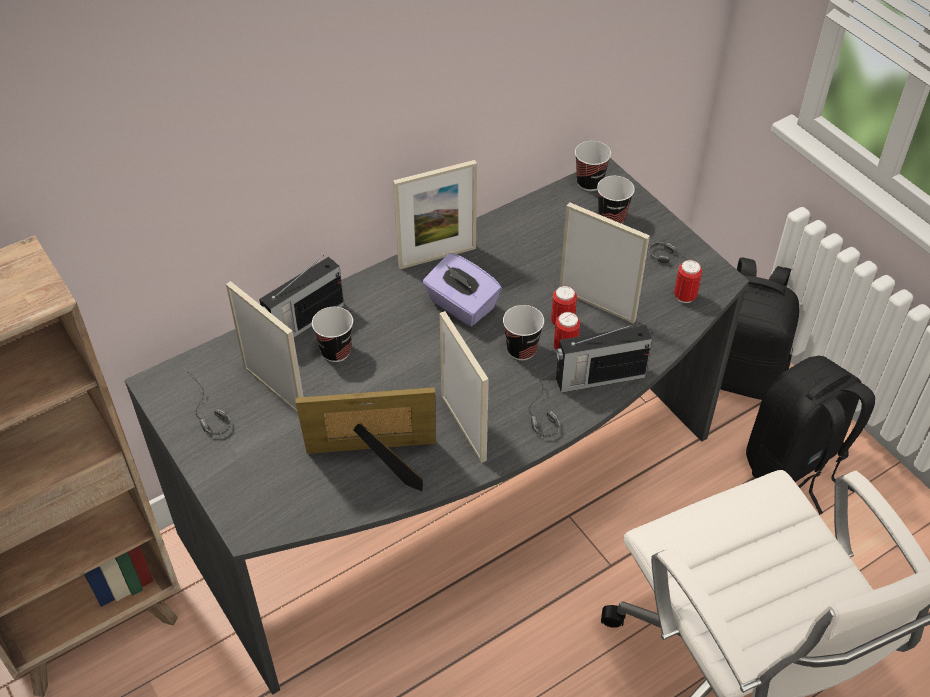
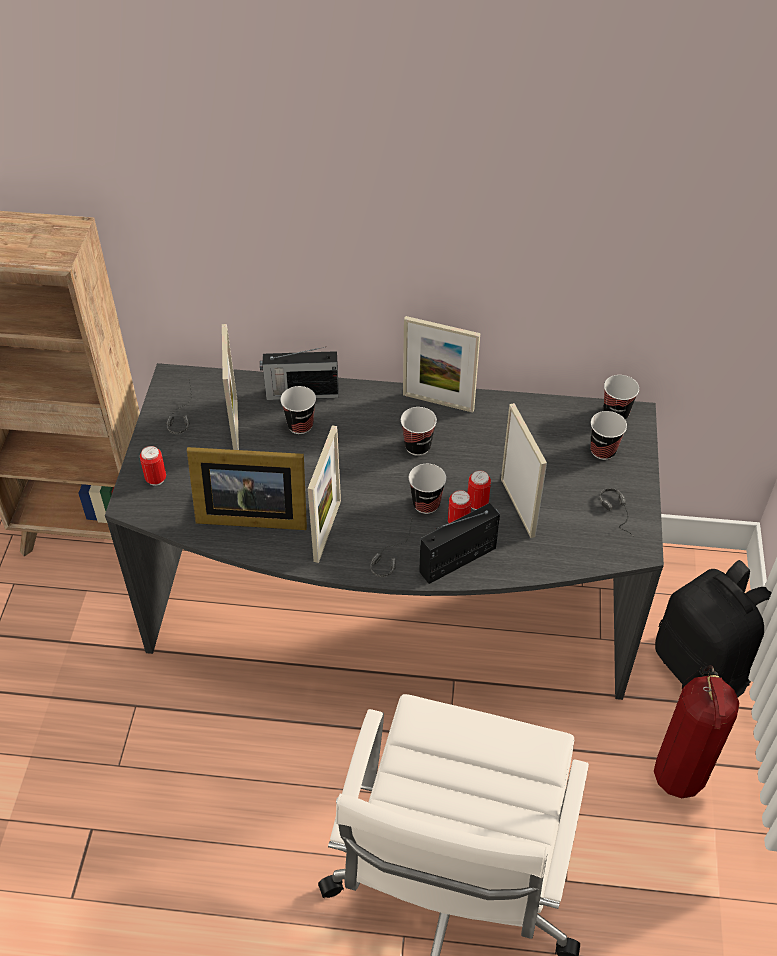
camera: 40 degrees right, 0 degrees up
(376, 460) = (249, 513): picture frame -> picture frame turned 150 degrees clockwise
(461, 305) = (417, 446): purple tissue box -> cup
(598, 378) = (459, 559): radio -> radio turned 120 degrees clockwise
(685, 296) = (594, 544): can -> can (156, 479)
(795, 466) = (676, 772): black backpack -> fire extinguisher

